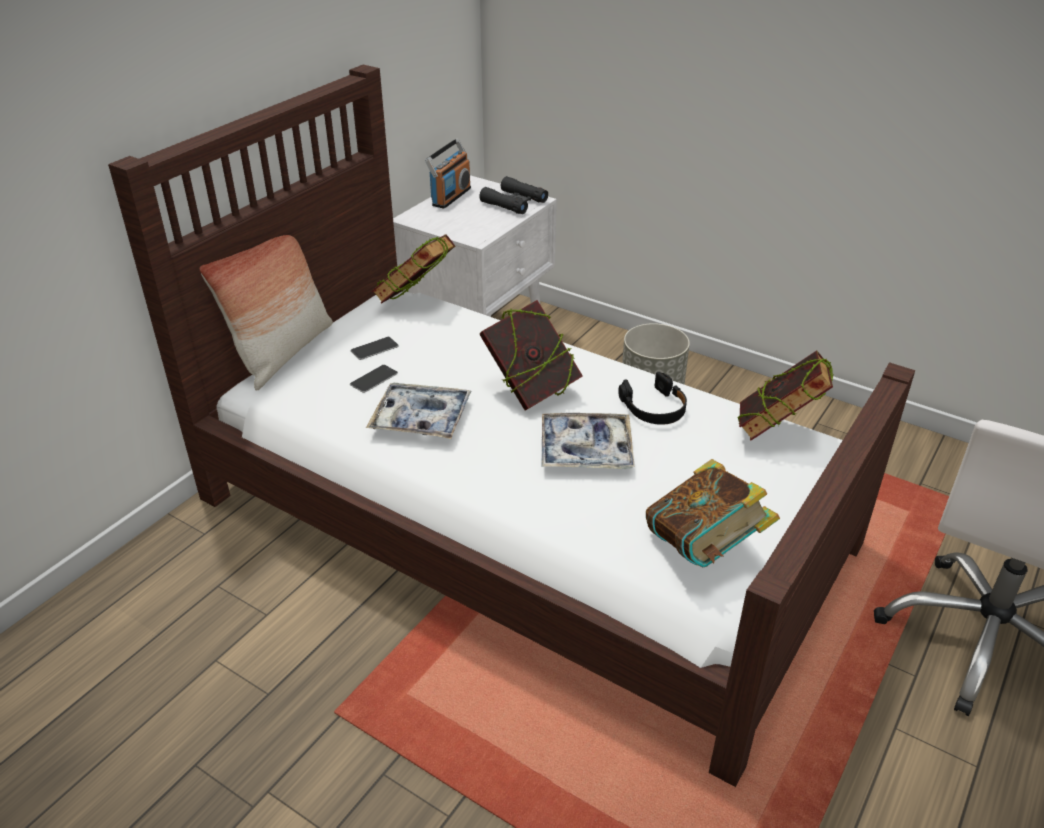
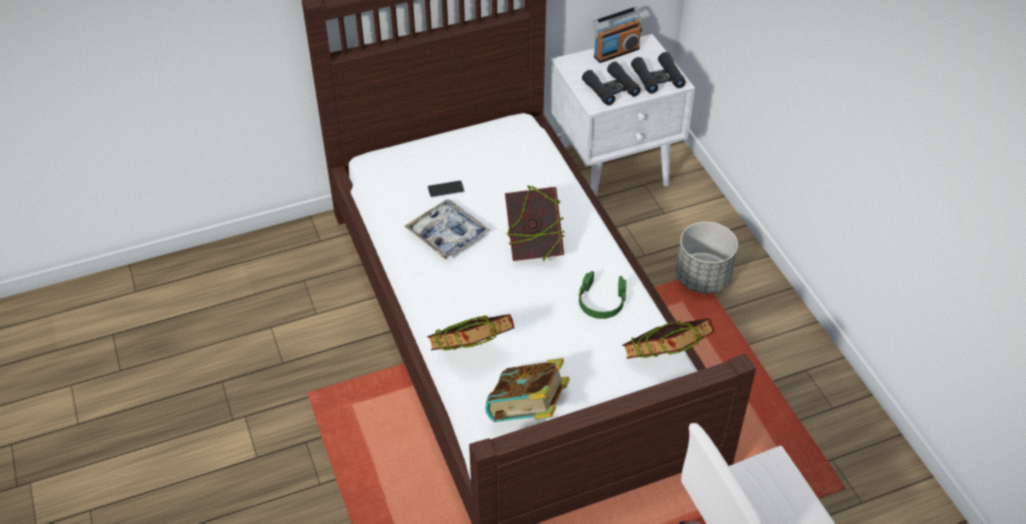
camera: 35 degrees right, 10 degrees up
(282, 353) = (411, 140): pillow -> none
(374, 348) = (467, 164): phone -> none
(416, 302) = (528, 136): book -> book (471, 355)
(479, 223) = (611, 88): none -> black binoculars
(585, 450) = (525, 309): tray -> none
(654, 408) = (601, 301): black headphones -> green headphones

